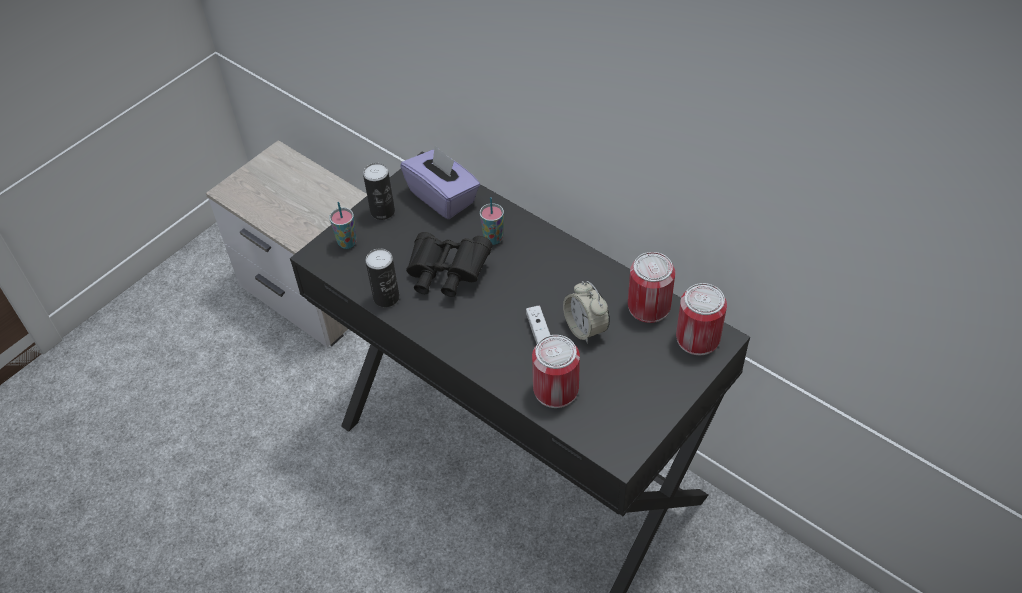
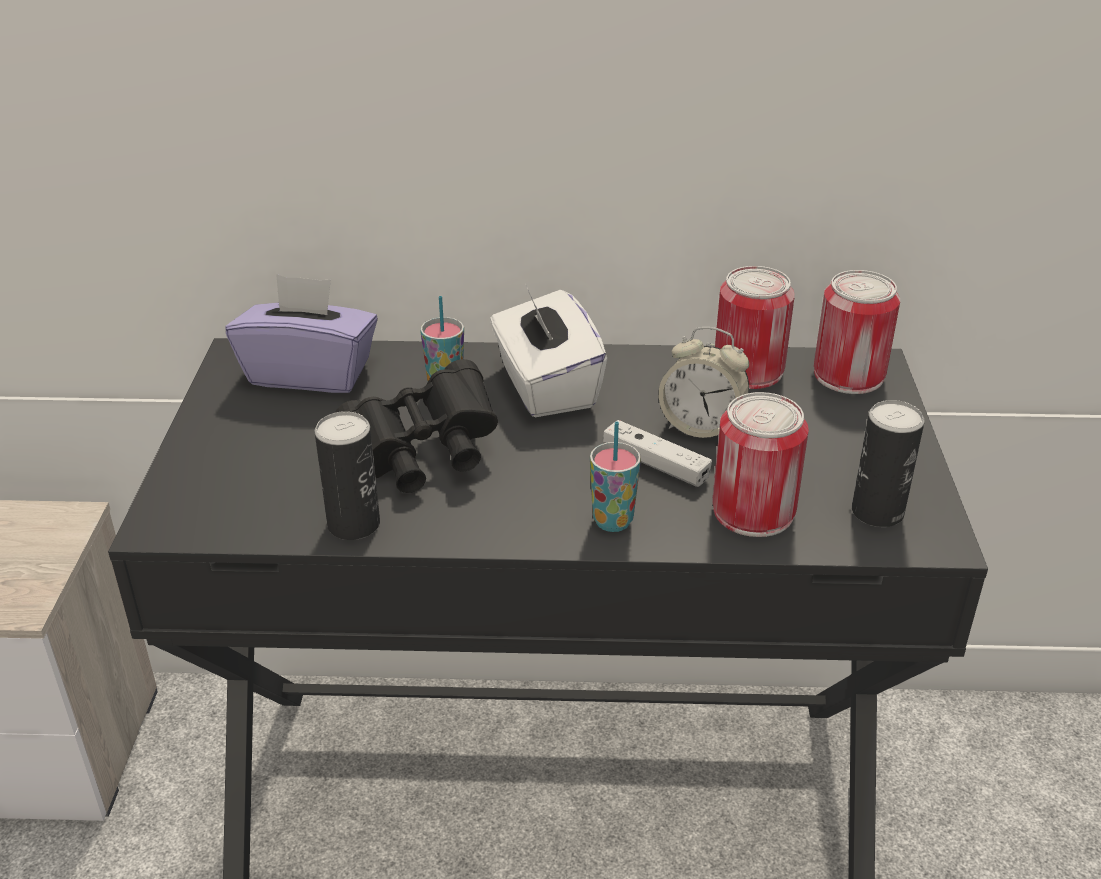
camera: 40 degrees left, 15 degrees down
(347, 243) = (202, 486): cup -> cup (612, 521)
(382, 211) = (225, 425): can -> can (877, 512)
(539, 263) = (545, 387): none -> white tissue box

